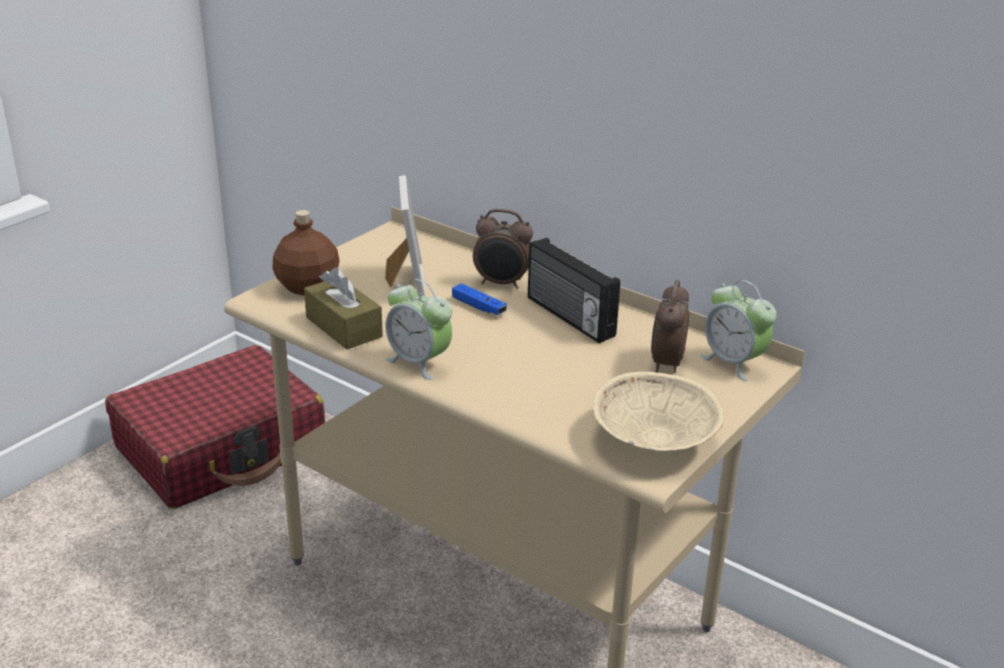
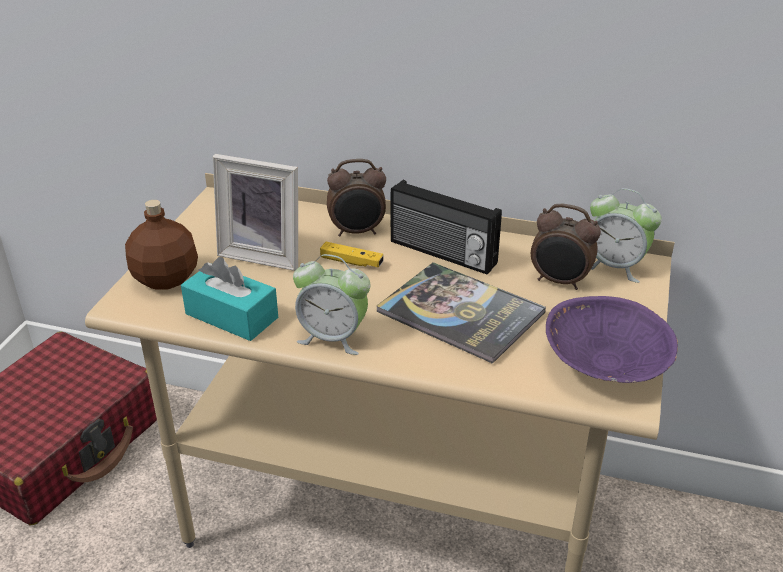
camera: 20 degrees left, 5 degrees up
(344, 327) = (231, 316): brown tissue box -> turquoise tissue box
(404, 284) = (264, 254): picture frame -> picture frame turned 135 degrees clockwise
(478, 307) = (351, 262): blue game controller -> yellow game controller
(548, 368) = (460, 313): none -> book
(654, 440) = (606, 365): beige bowl -> purple bowl
(666, 364) = (560, 282): alarm clock -> alarm clock turned 60 degrees counterclockwise

